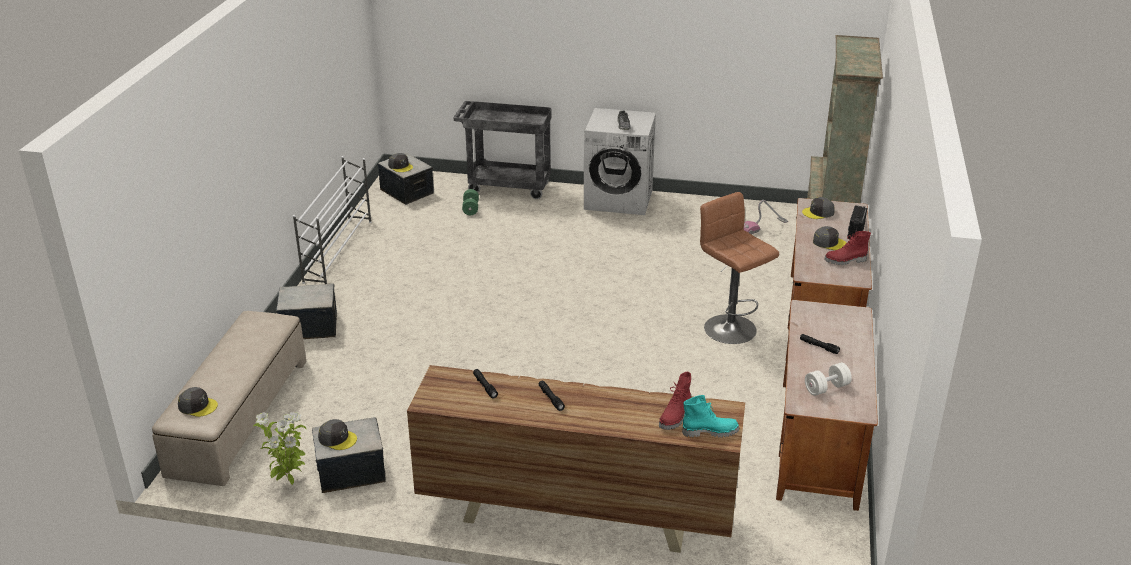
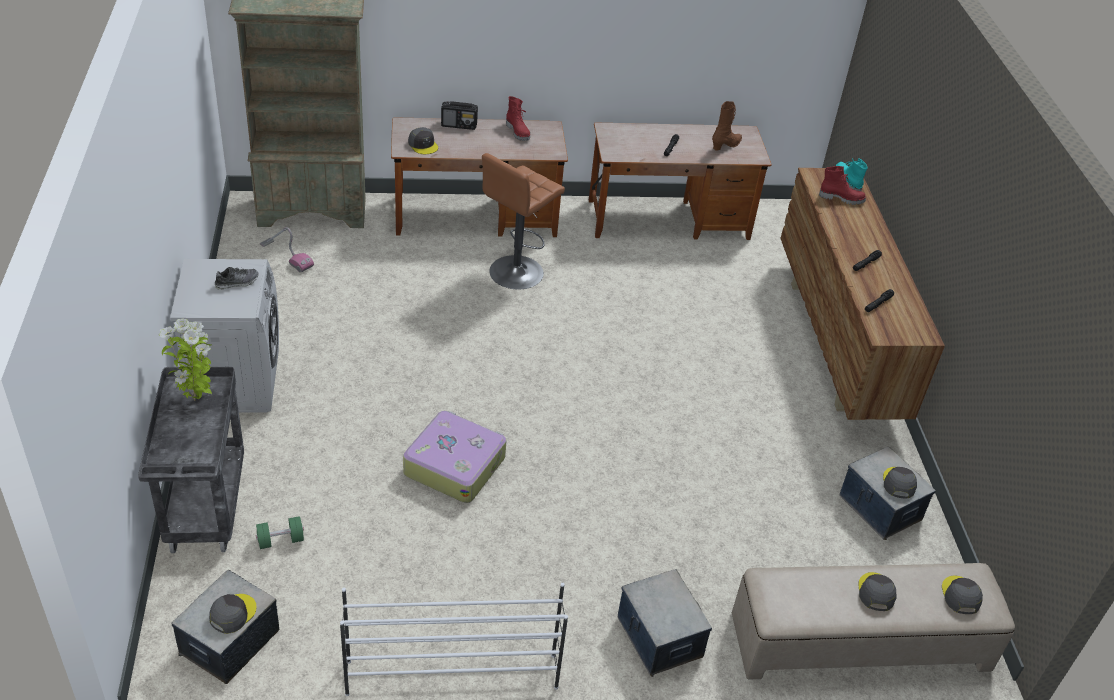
camera: 110 degrees left, 10 degrees up
(289, 481) = (924, 553): potted plant -> potted plant (196, 400)
(505, 271) = (454, 465): none -> suitcase
(826, 388) = (726, 145): white dumbbell -> brown boot
(829, 242) = (486, 140): grey cap -> grey cap (875, 592)

